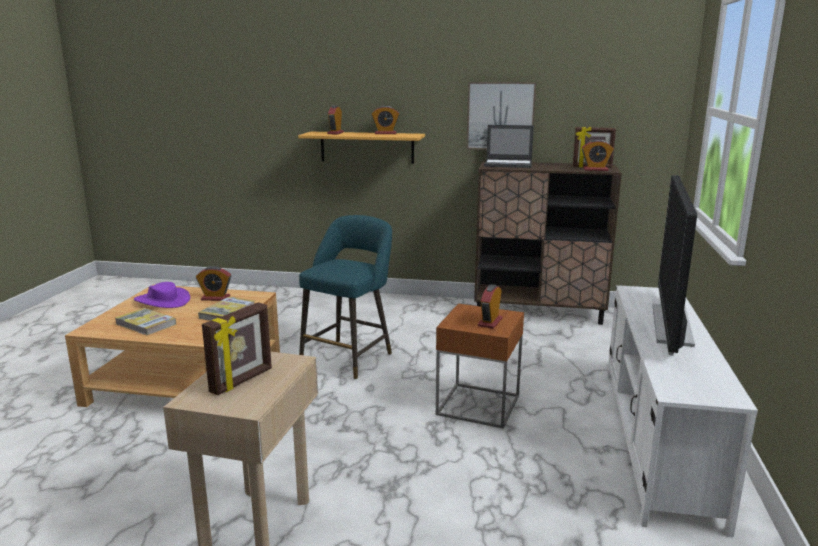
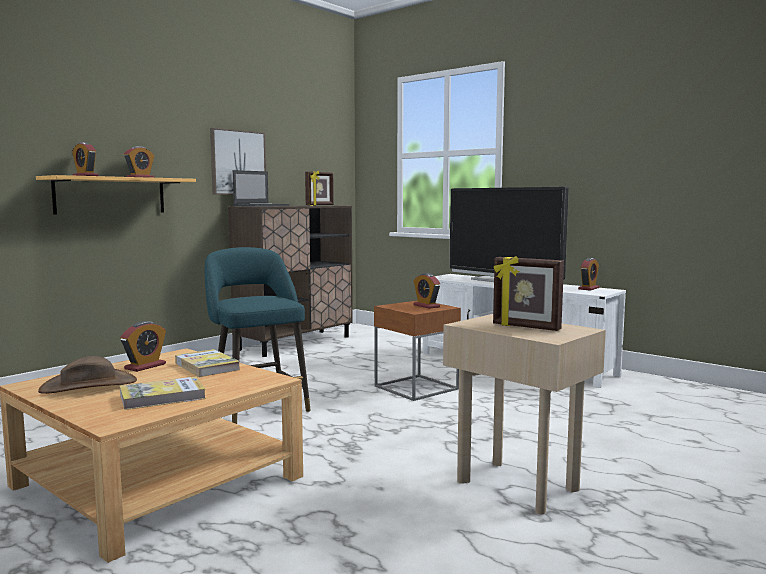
camera: 60 degrees left, 10 degrees down
(162, 300) = (89, 385): purple hat -> brown hat
(242, 381) = (525, 327): picture frame -> picture frame turned 150 degrees clockwise
(595, 169) = (330, 205): alarm clock -> alarm clock (588, 288)

